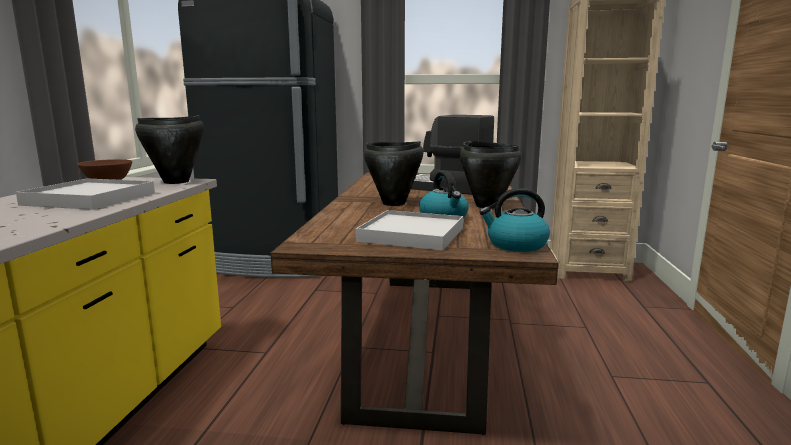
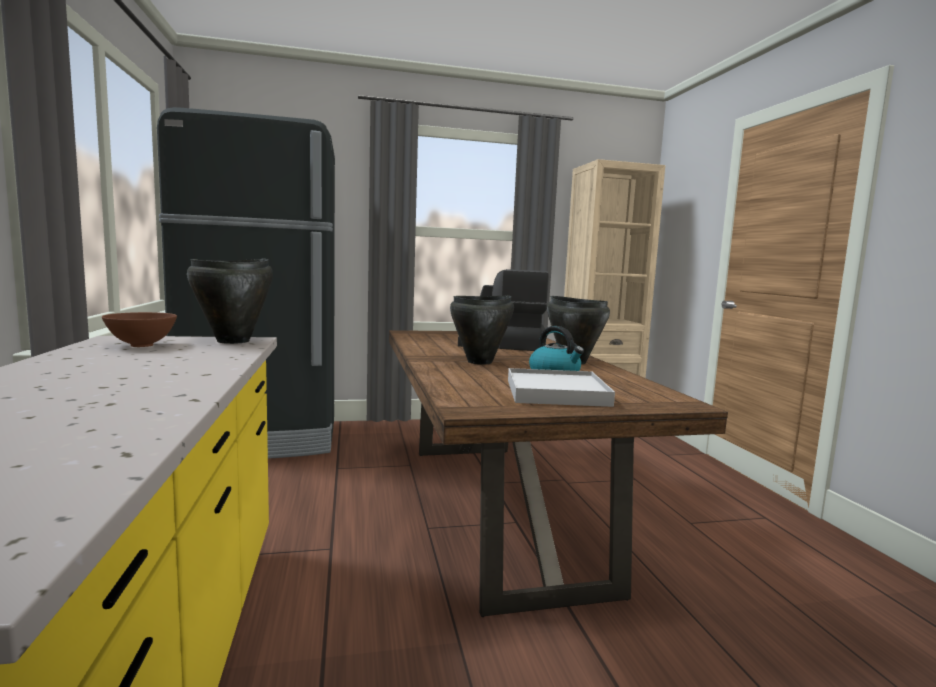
camera: 20 degrees left, 5 degrees down
(90, 199) = (162, 364): white tray -> none
(515, 245) = (665, 397): kettle -> none

